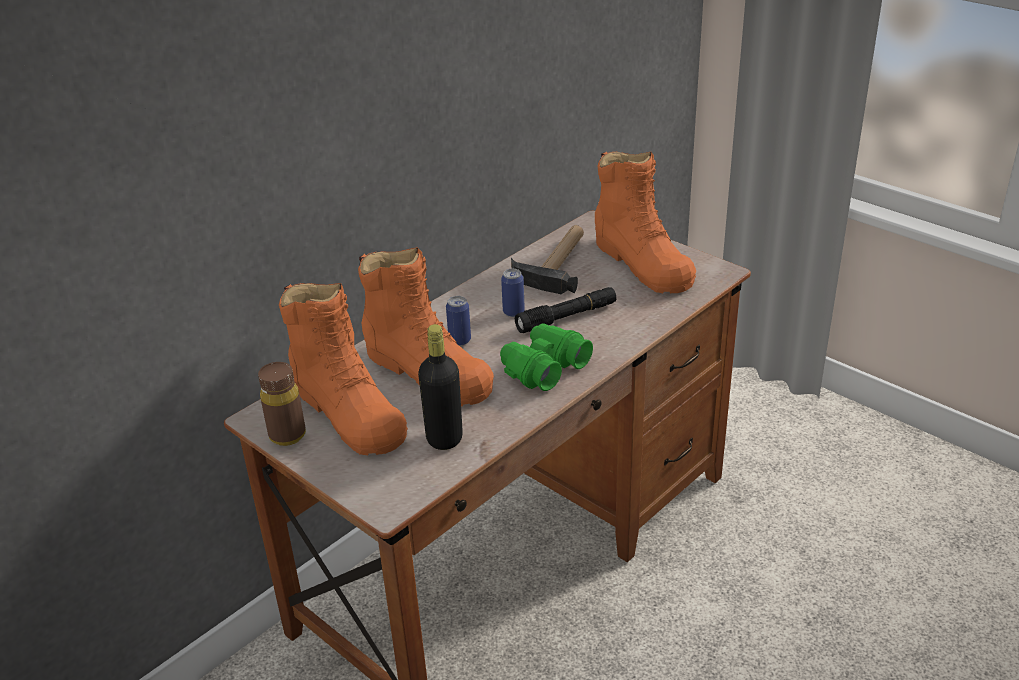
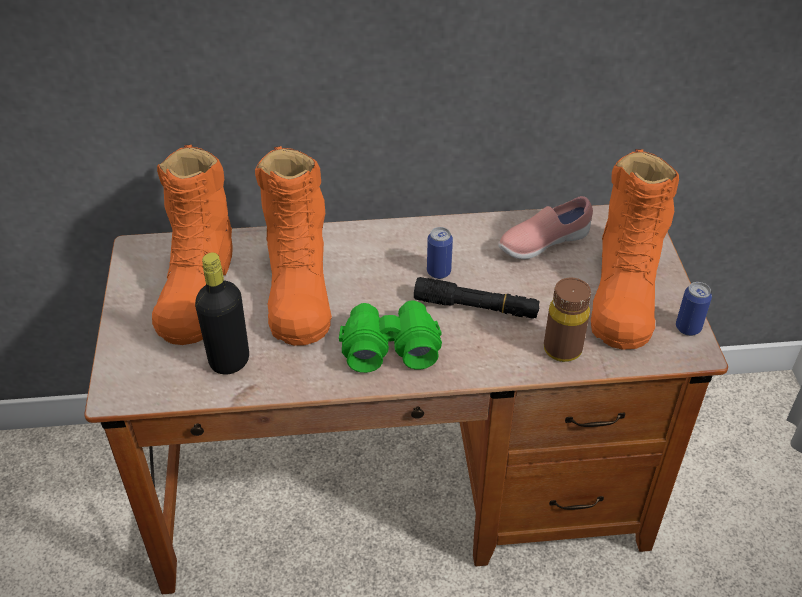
camera: 40 degrees right, 10 degrees up
(287, 435) = (136, 278): brown bottle -> brown bottle (562, 349)
(460, 340) = (360, 272): can -> can (688, 328)
(557, 263) = (542, 243): hammer -> pink shoe

